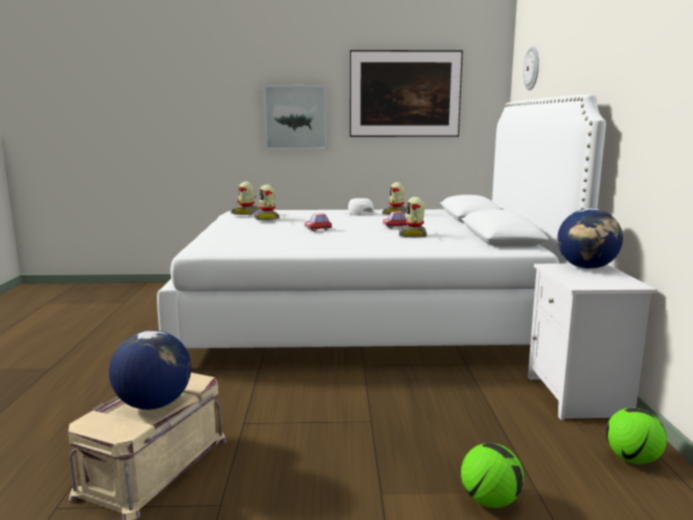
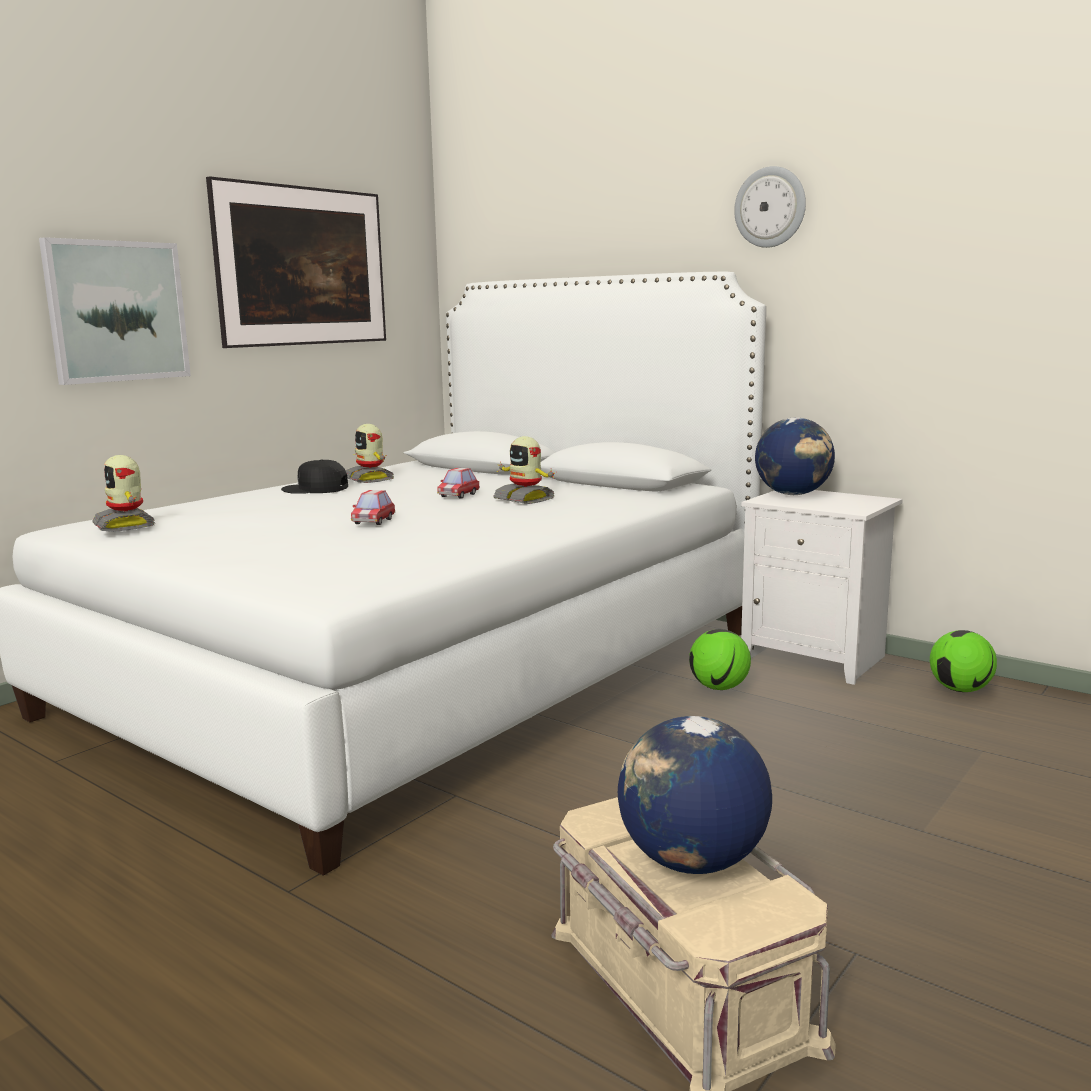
camera: 50 degrees left, 0 degrees up
(267, 218) = (214, 523): toy robot -> none
(358, 213) = (315, 489): white cap -> black cap
(490, 501) = (984, 779): football -> football (719, 687)
(532, 68) = (514, 231): wall clock -> wall clock (770, 207)

